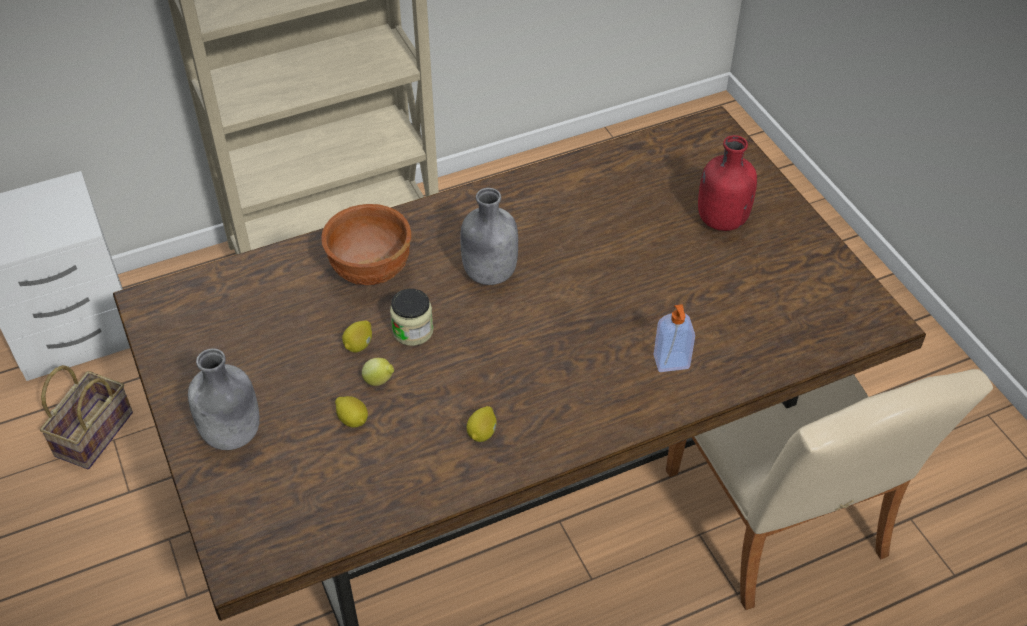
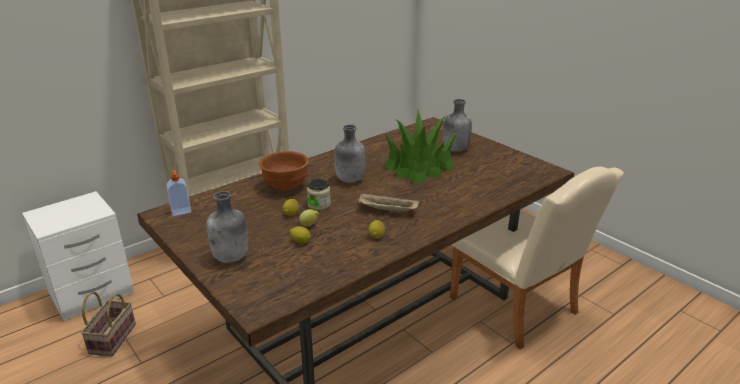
camera: 15 degrees left, 20 degrees down
(523, 373) = (387, 211): none -> beige tray
(628, 262) = (418, 167): none -> potted plant
(671, 363) = (461, 197): soap dispenser -> soap dispenser (181, 212)
(720, 220) = (455, 149): red bottle -> grey bottle

